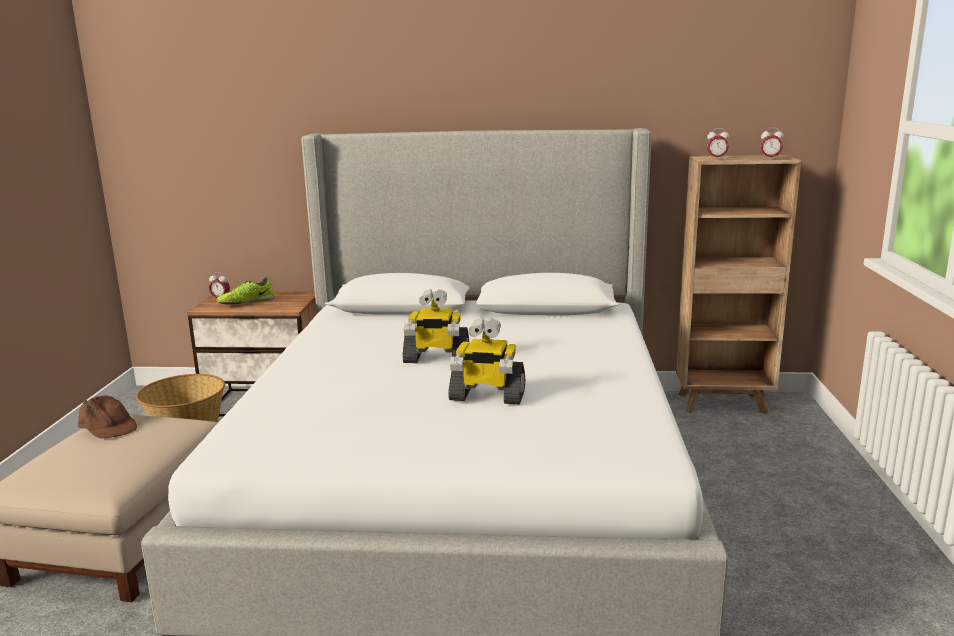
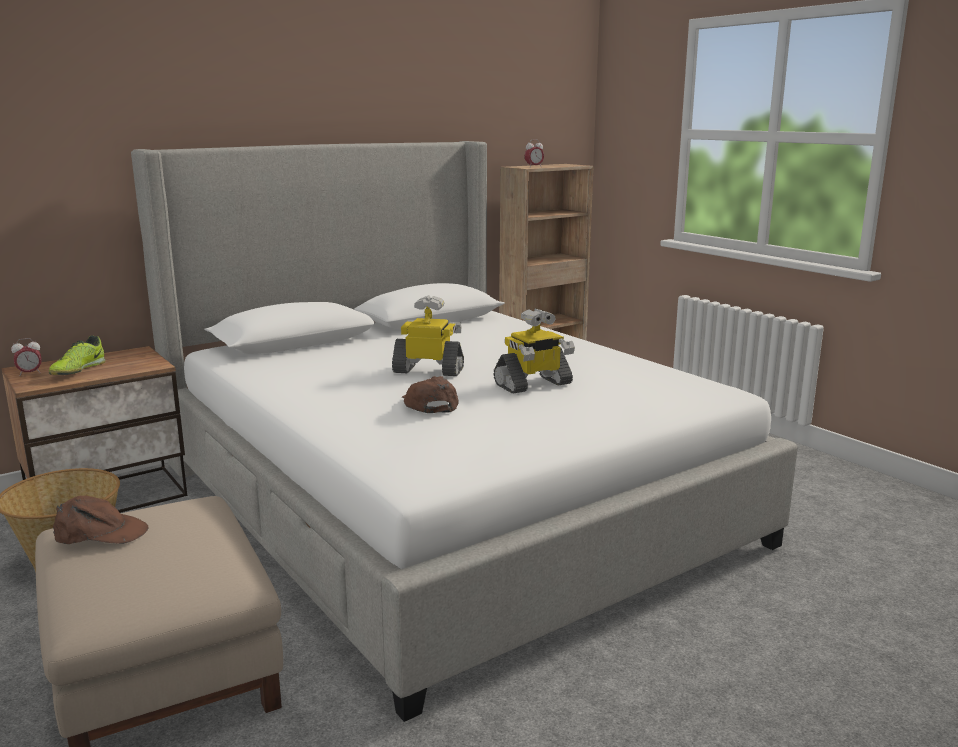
camera: 40 degrees left, 0 degrees up
(362, 390) = (429, 403): none -> brown cap
(436, 359) = (429, 370): toy robot -> toy robot turned 135 degrees counterclockwise
(770, 159) = (570, 165): alarm clock -> none

